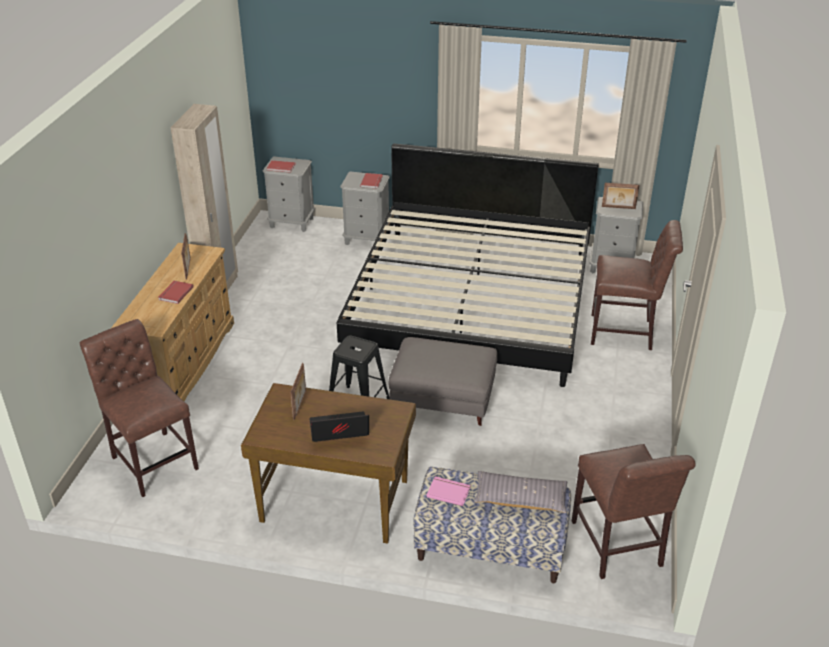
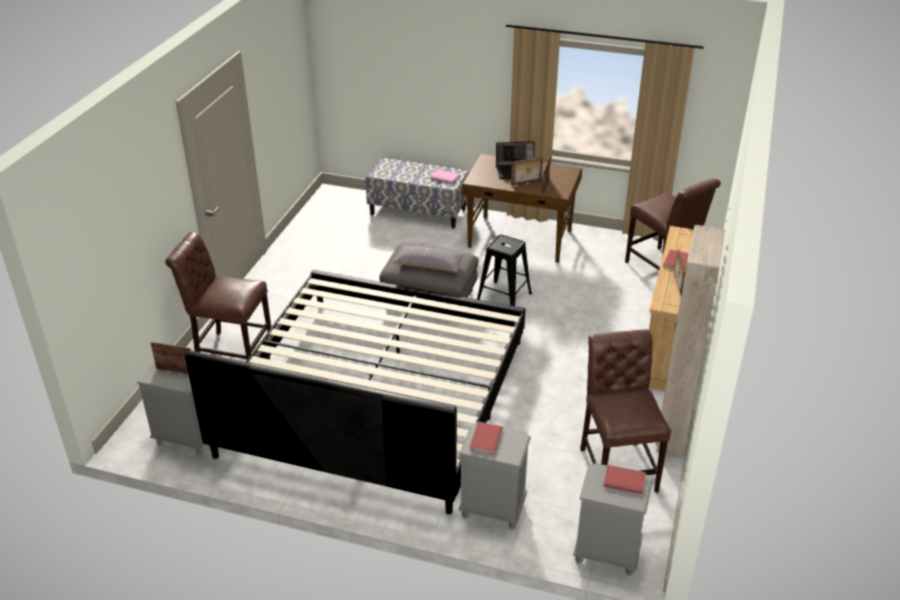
camera: 175 degrees left, 0 degrees up
(326, 408) = (526, 183): none -> picture frame
(520, 499) = (400, 173): grey pillow -> grey pillow (428, 265)
(618, 547) = (336, 208): brown chair -> brown chair (617, 466)

